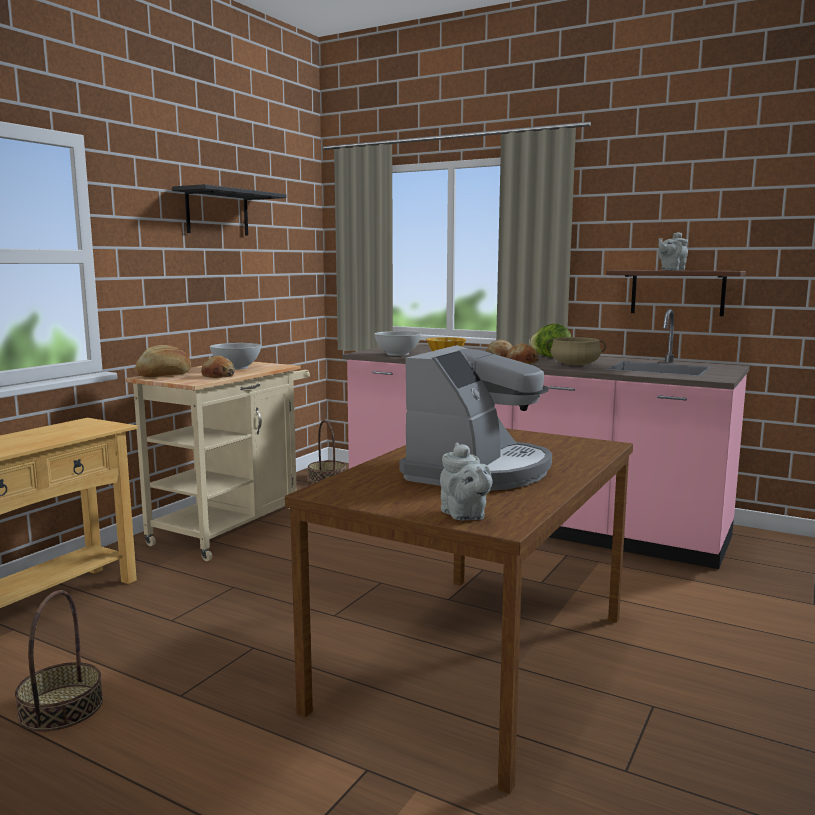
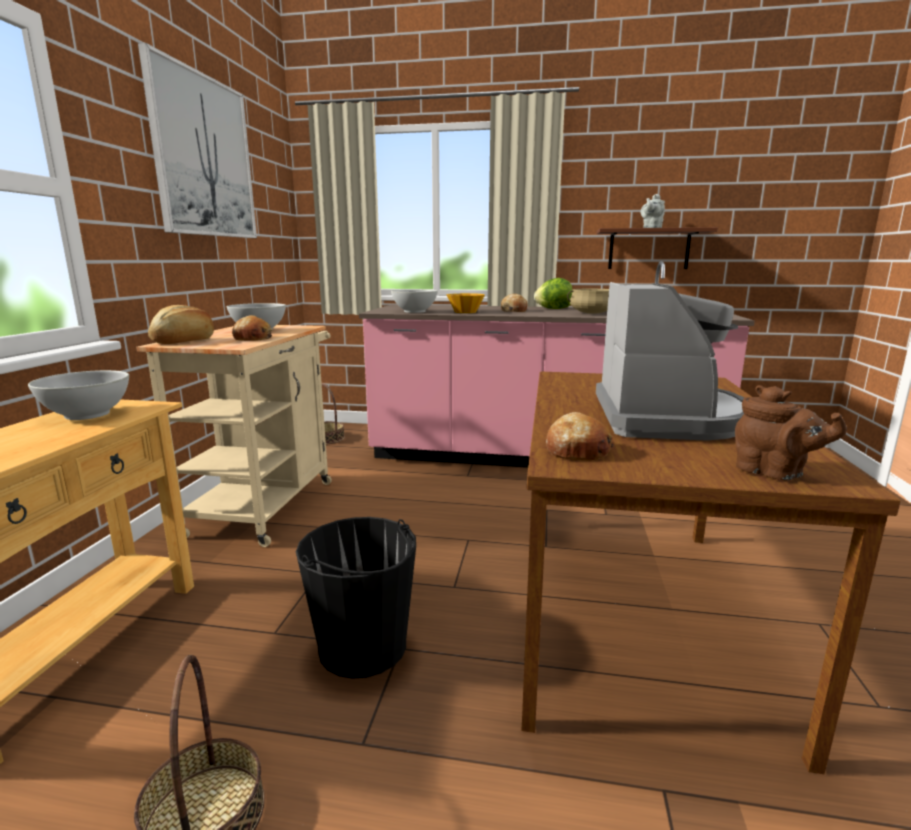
camera: 20 degrees left, 5 degrees up
(69, 428) = (88, 414): none -> white bowl
(217, 213) = (204, 157): black shelf -> picture
(227, 641) = (363, 646): none -> black bucket
(465, 515) = (774, 473): grey teapot -> brown teapot
(522, 362) = (543, 313): bread -> bread (577, 451)

